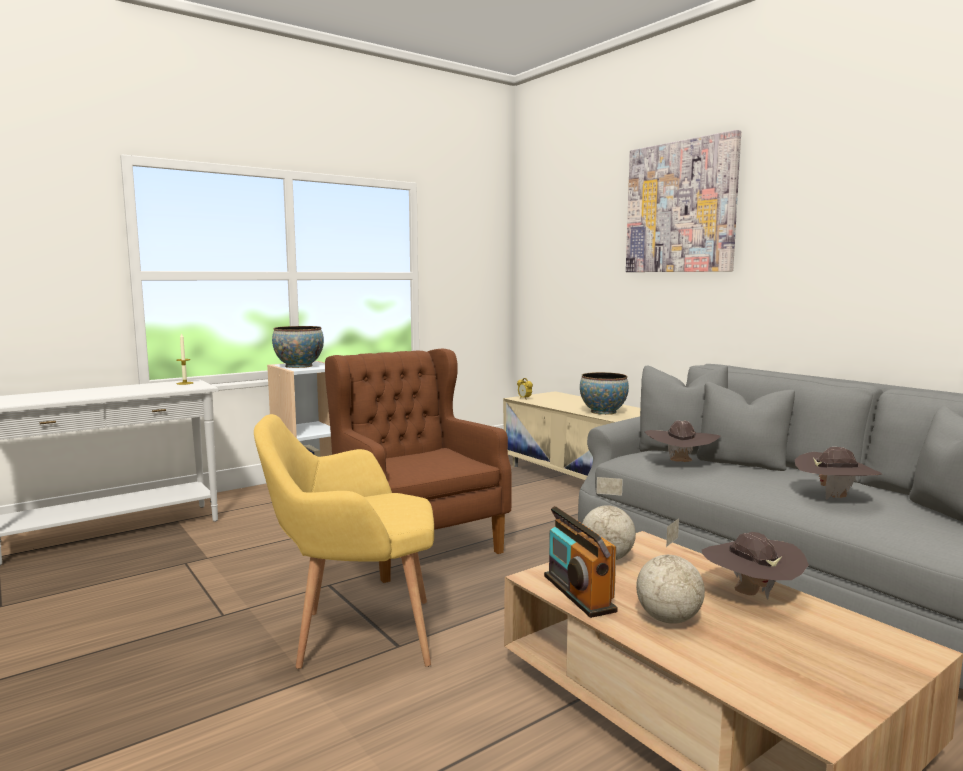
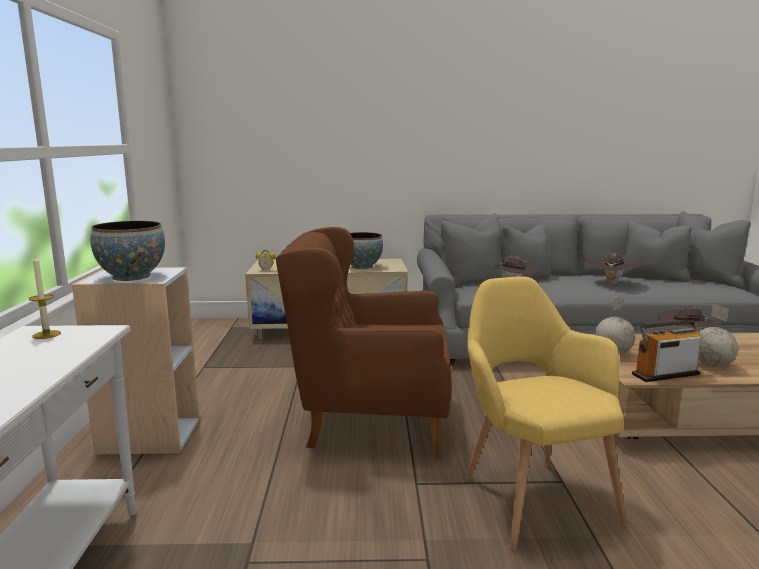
camera: 55 degrees left, 5 degrees up
(355, 636) = (531, 495): yellow armchair -> yellow armchair turned 135 degrees clockwise
(578, 593) = (665, 374): radio -> radio turned 150 degrees clockwise
(681, 207) = (390, 89): picture -> none

